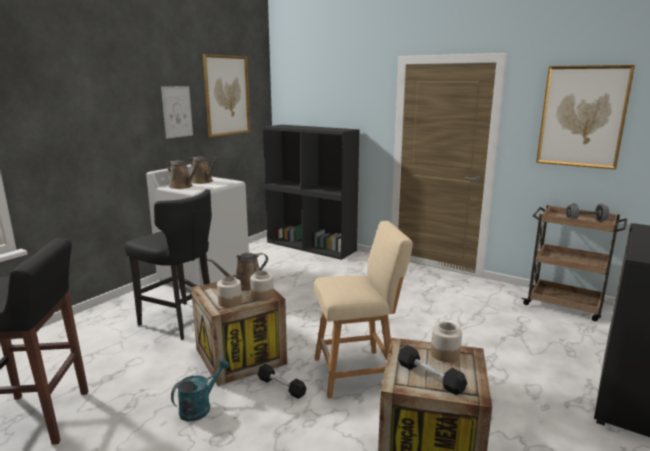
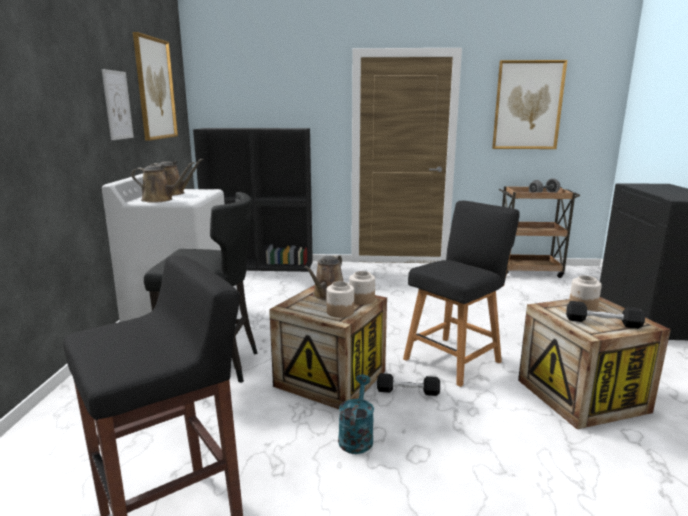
camera: 30 degrees left, 0 degrees up
(358, 372) = (455, 359): beige stool -> black stool

